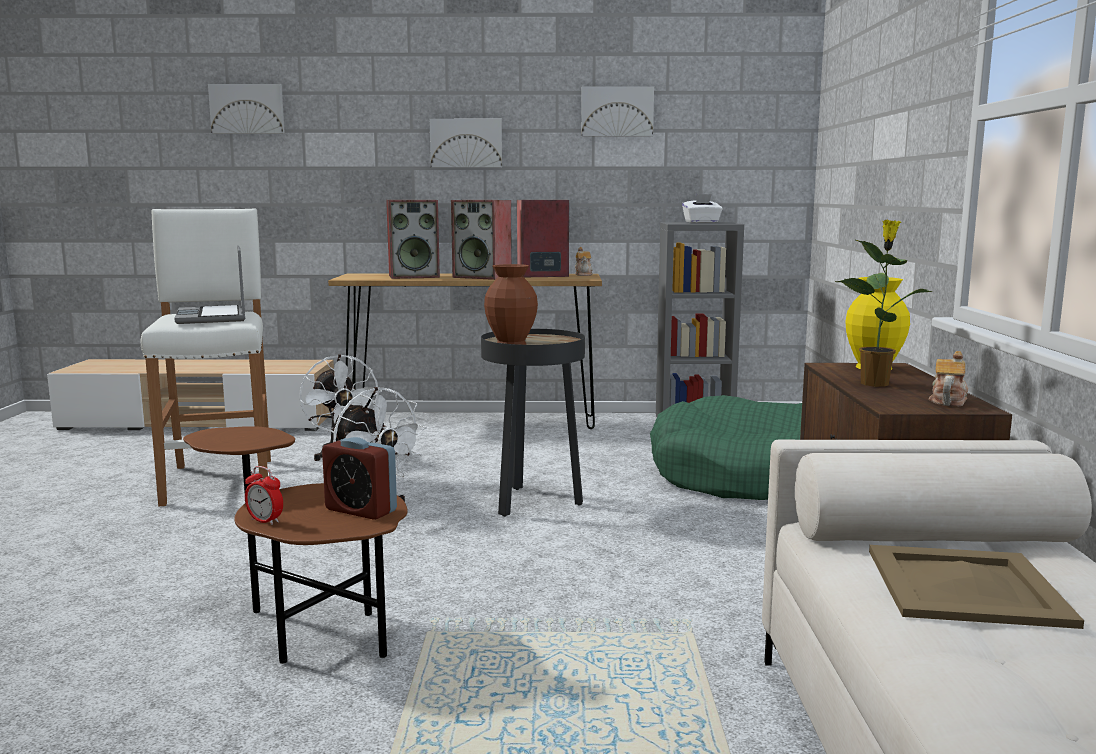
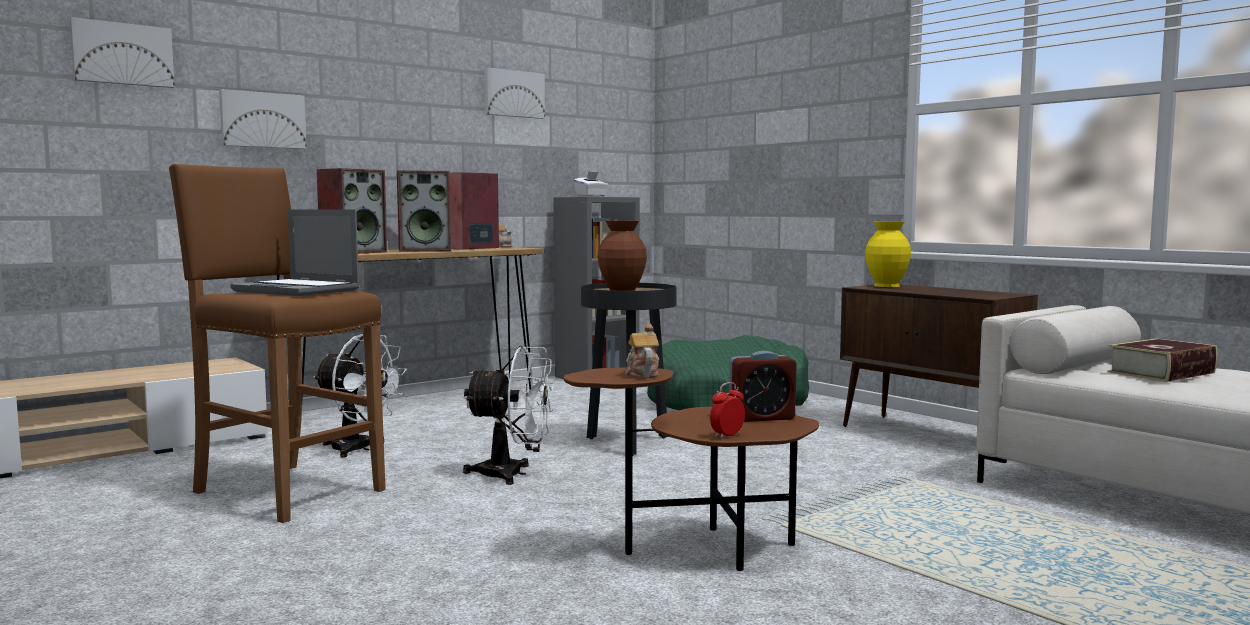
camera: 40 degrees left, 5 degrees down
(220, 480) = (287, 491): white stool -> brown stool
(265, 521) = (727, 435): alarm clock -> alarm clock turned 150 degrees clockwise
(466, 143) = (380, 114): picture -> picture (262, 120)
(875, 383) = (926, 291): potted plant -> none
(948, 401) = (992, 293): teapot -> teapot (641, 374)
(963, 585) = (1161, 372): beige tray -> book

